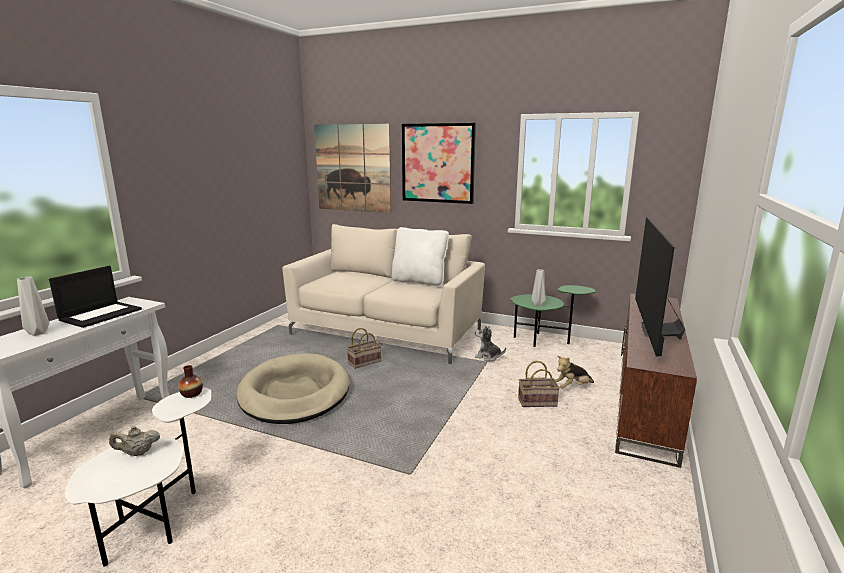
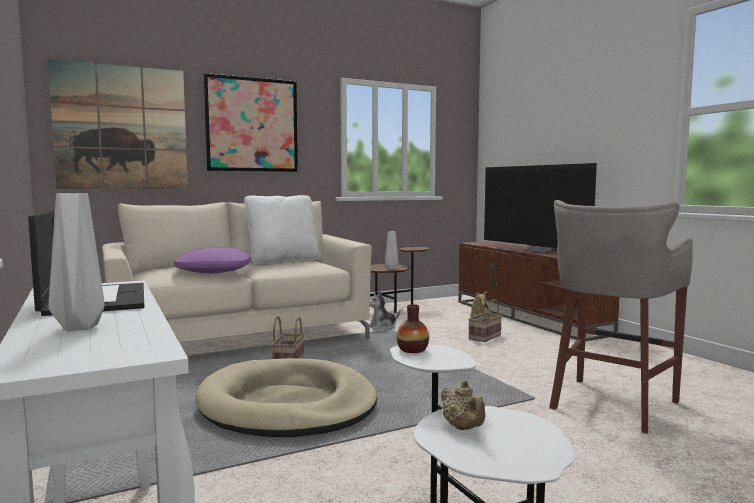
camera: 50 degrees left, 10 degrees down
(137, 453) = (463, 428): beige teapot -> beige teapot turned 45 degrees counterclockwise
(355, 282) = (214, 270): none -> purple pillow
(442, 518) = (610, 405): none -> grey stool
(544, 340) = (392, 308): green side table -> brown side table

